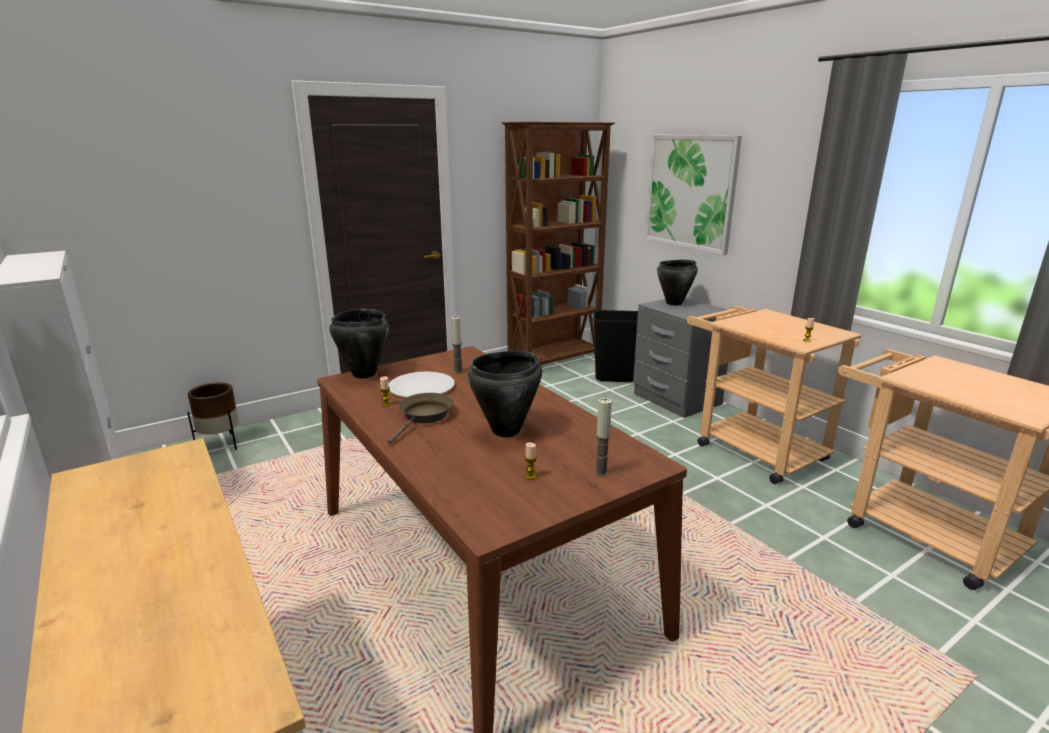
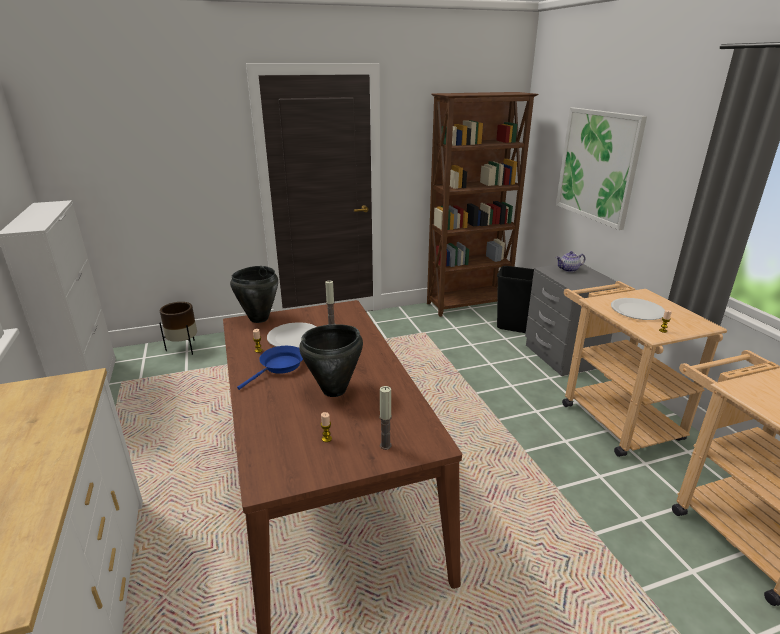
camera: 15 degrees right, 5 degrees up
(424, 417) = (279, 367): brown frying pan -> blue frying pan
(674, 303) = (568, 270): black cooking pot -> teapot
(771, 326) = (637, 310): none -> white plate

